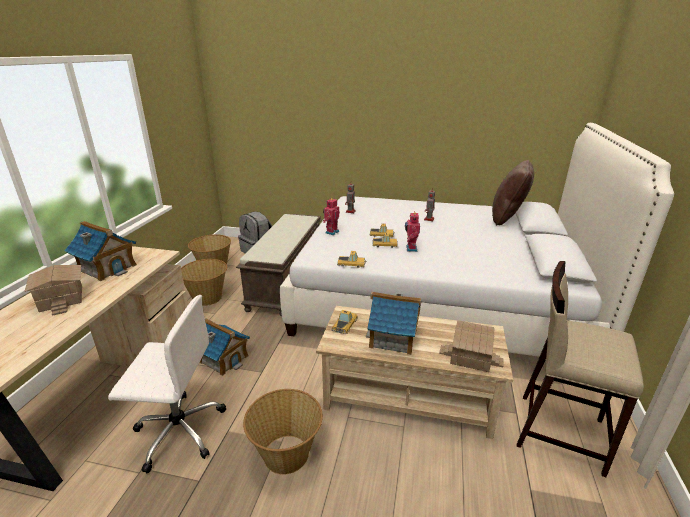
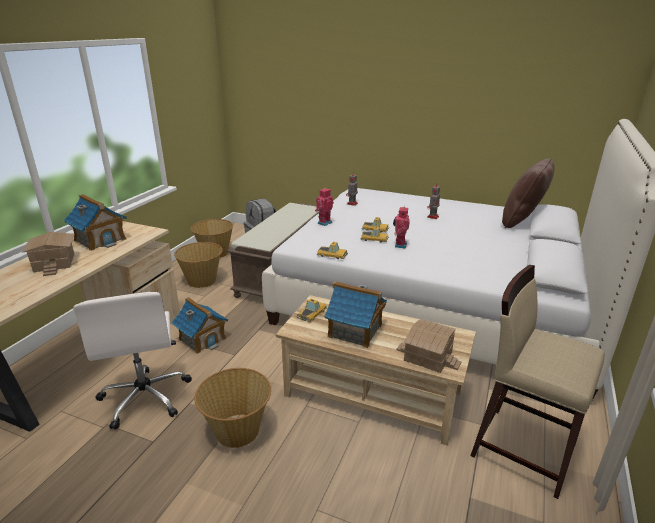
camera: 10 degrees right, 0 degrees up
(178, 430) = (145, 397): white office chair -> white office chair turned 60 degrees clockwise

